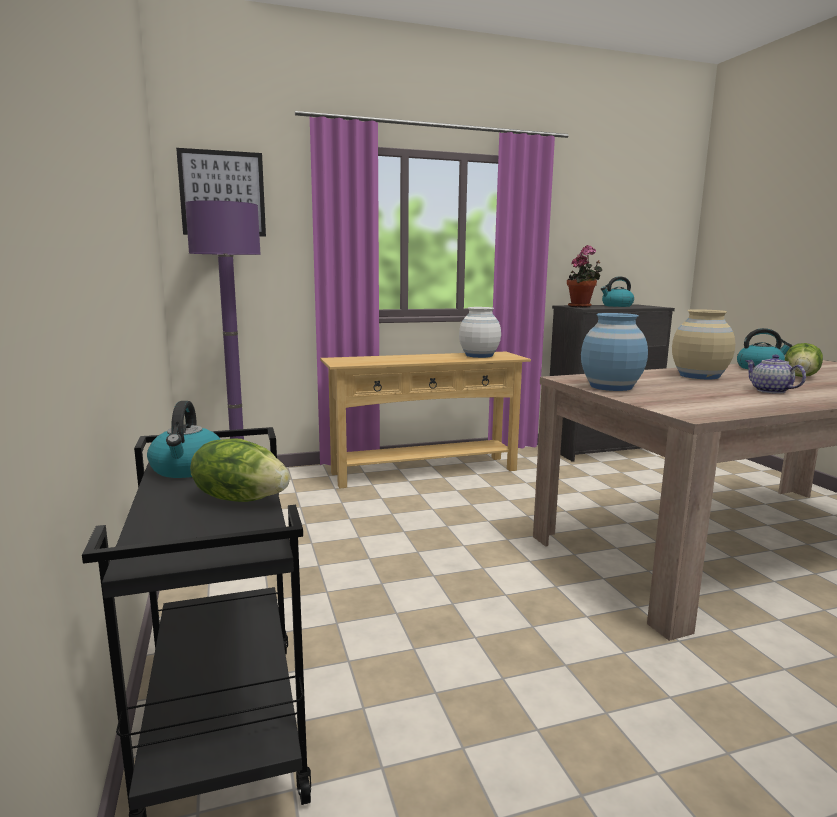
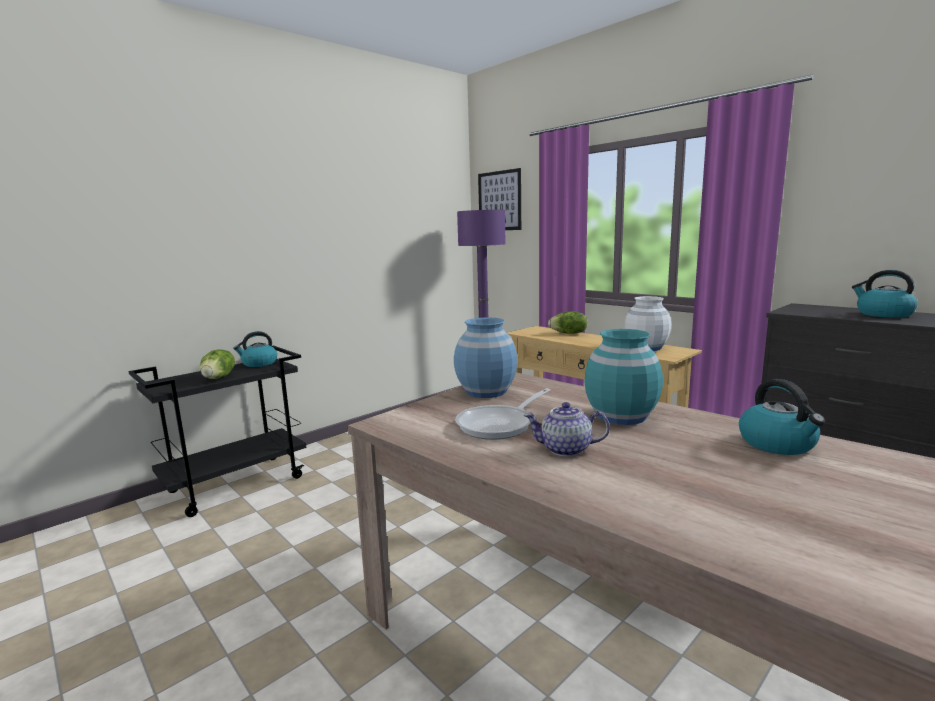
camera: 65 degrees right, 0 degrees up
(581, 306) = (806, 309): potted plant -> none
(699, 376) = (620, 416): beige vase -> turquoise vase
(711, 394) = (500, 425): none -> frying pan
(769, 391) = (565, 449): teapot -> teapot turned 120 degrees counterclockwise
(801, 376) = (744, 469): lettuce -> lettuce (569, 333)

